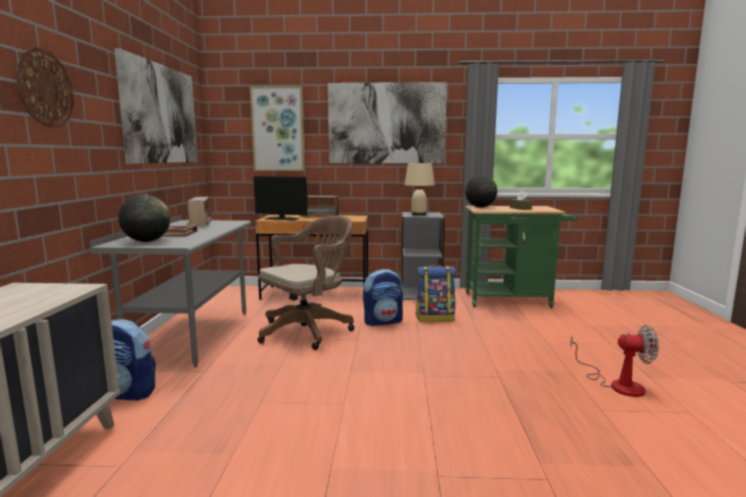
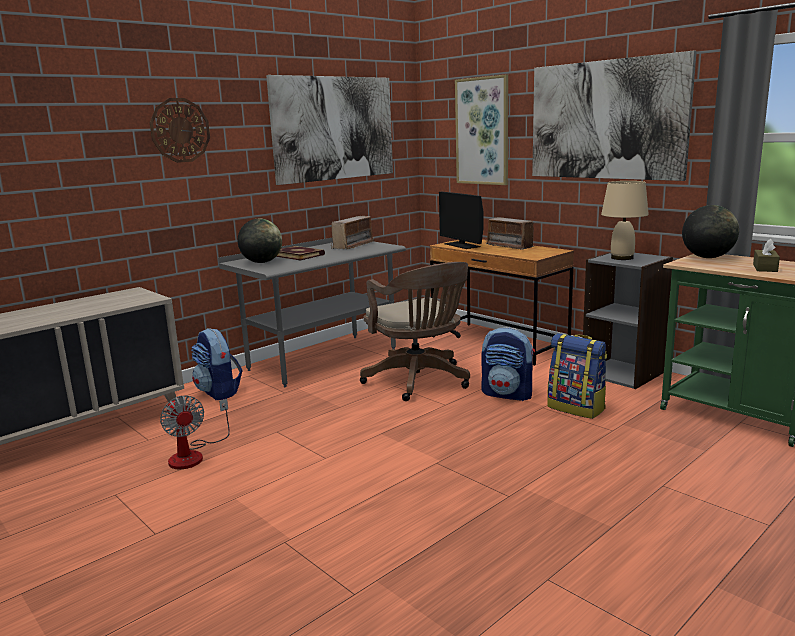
camera: 45 degrees right, 5 degrees up
(309, 330) = (419, 381): brown office chair -> brown office chair turned 60 degrees clockwise
(617, 384) = (642, 568): fan -> fan (193, 455)

